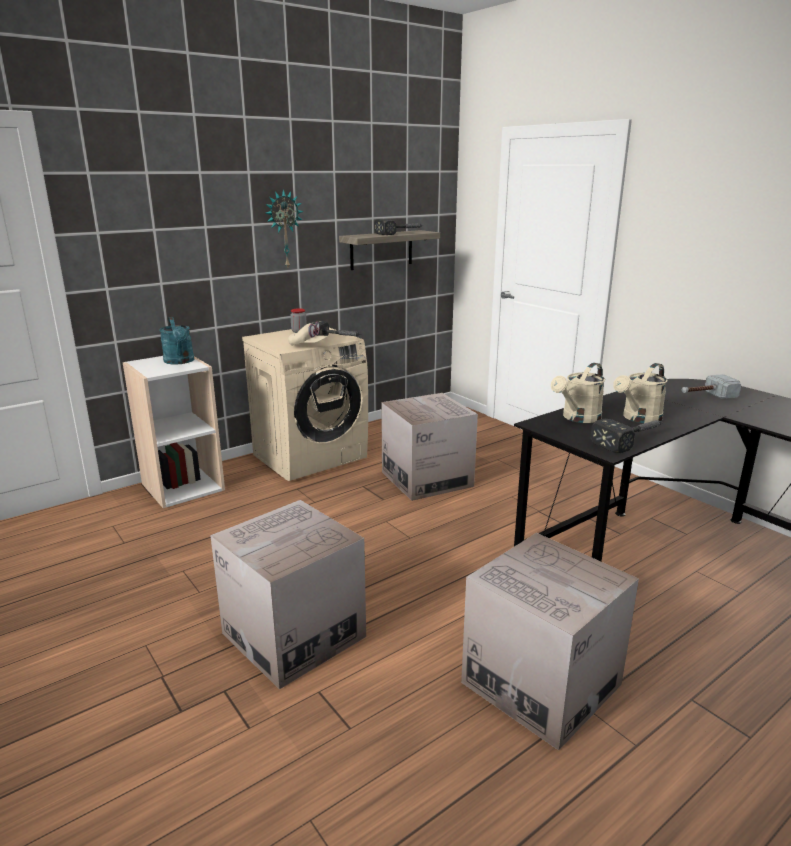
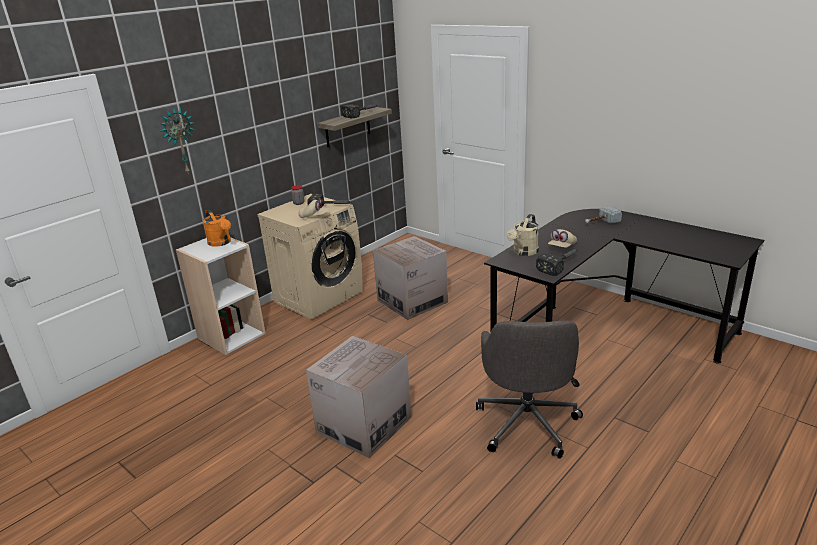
camera: 10 degrees left, 5 degrees up
(180, 361) = (221, 243): turquoise watering can -> orange watering can
(284, 230) = (277, 126): wall clock -> wall clock (179, 141)
(541, 683) = (527, 425): cardboard box -> grey office chair
(638, 418) = (562, 247): beige watering can -> beige cap

